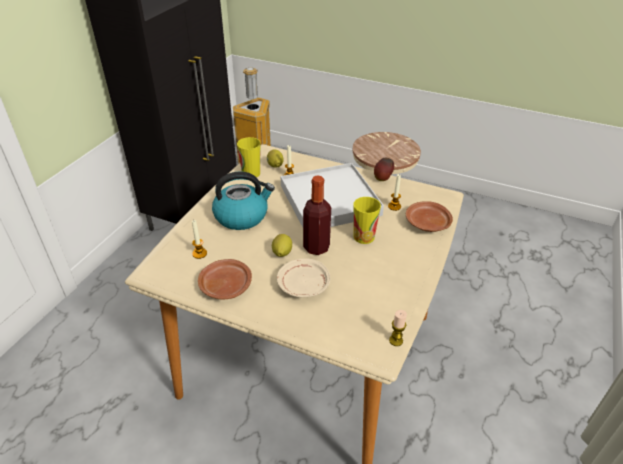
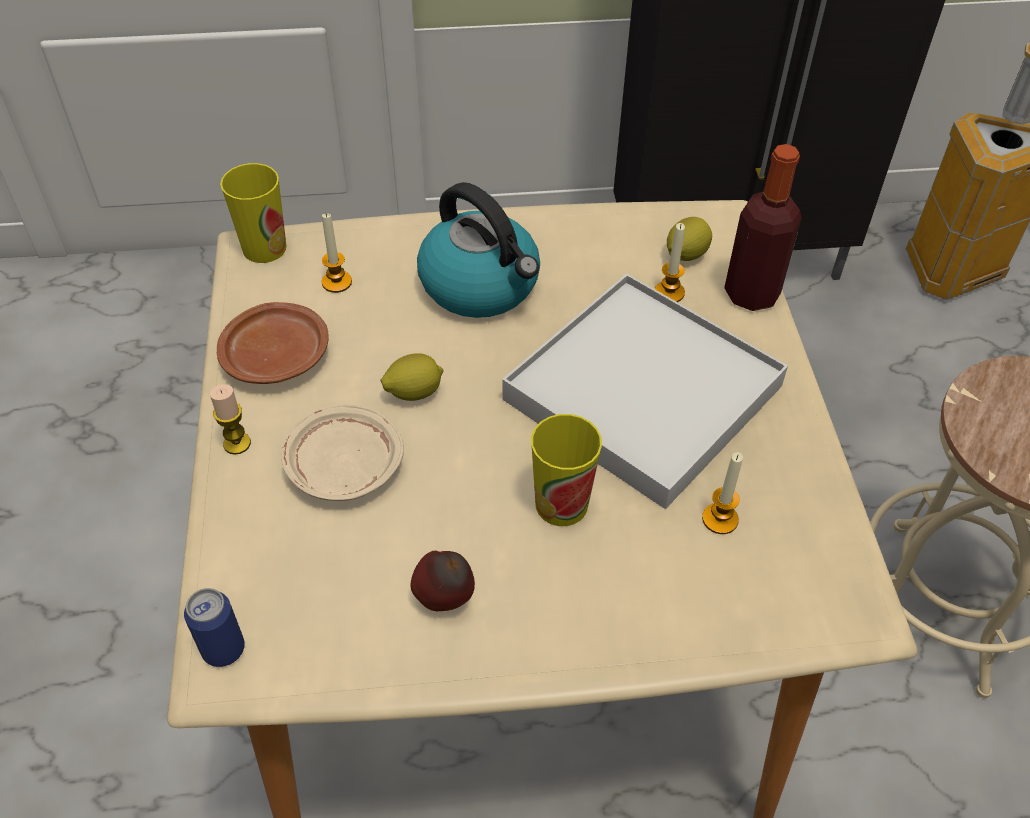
camera: 60 degrees right, 10 degrees up
(251, 173) = (626, 233): cup -> cup (264, 248)
(316, 247) = (469, 437): bottle -> bottle (751, 294)
(370, 350) = (223, 649): none -> can
(382, 179) = (810, 455): apple -> apple (445, 600)
(396, 340) = (270, 686): candle -> candle (237, 443)
(427, 223) = (707, 611): brown plate -> none

